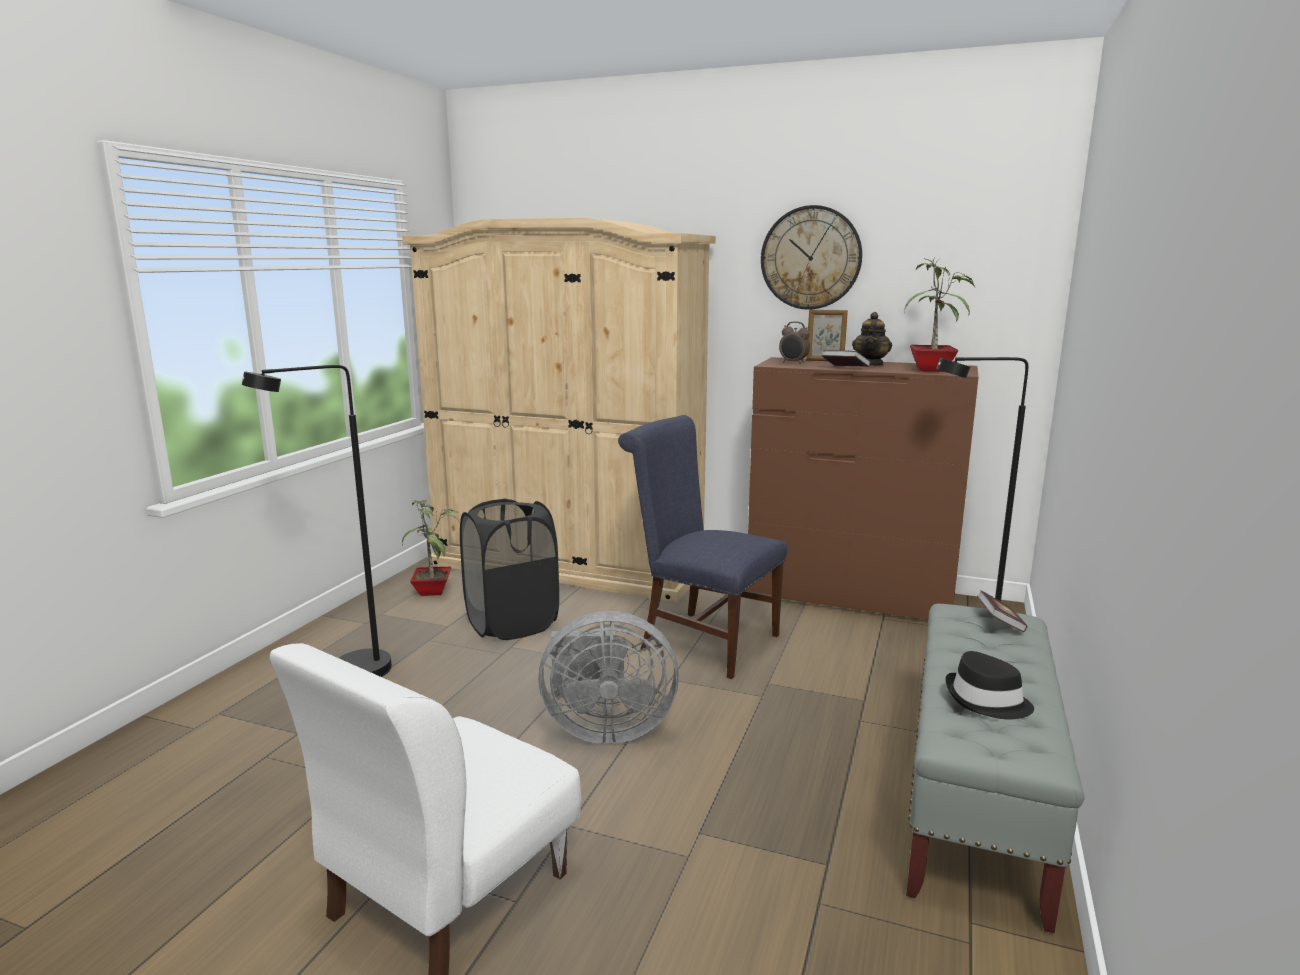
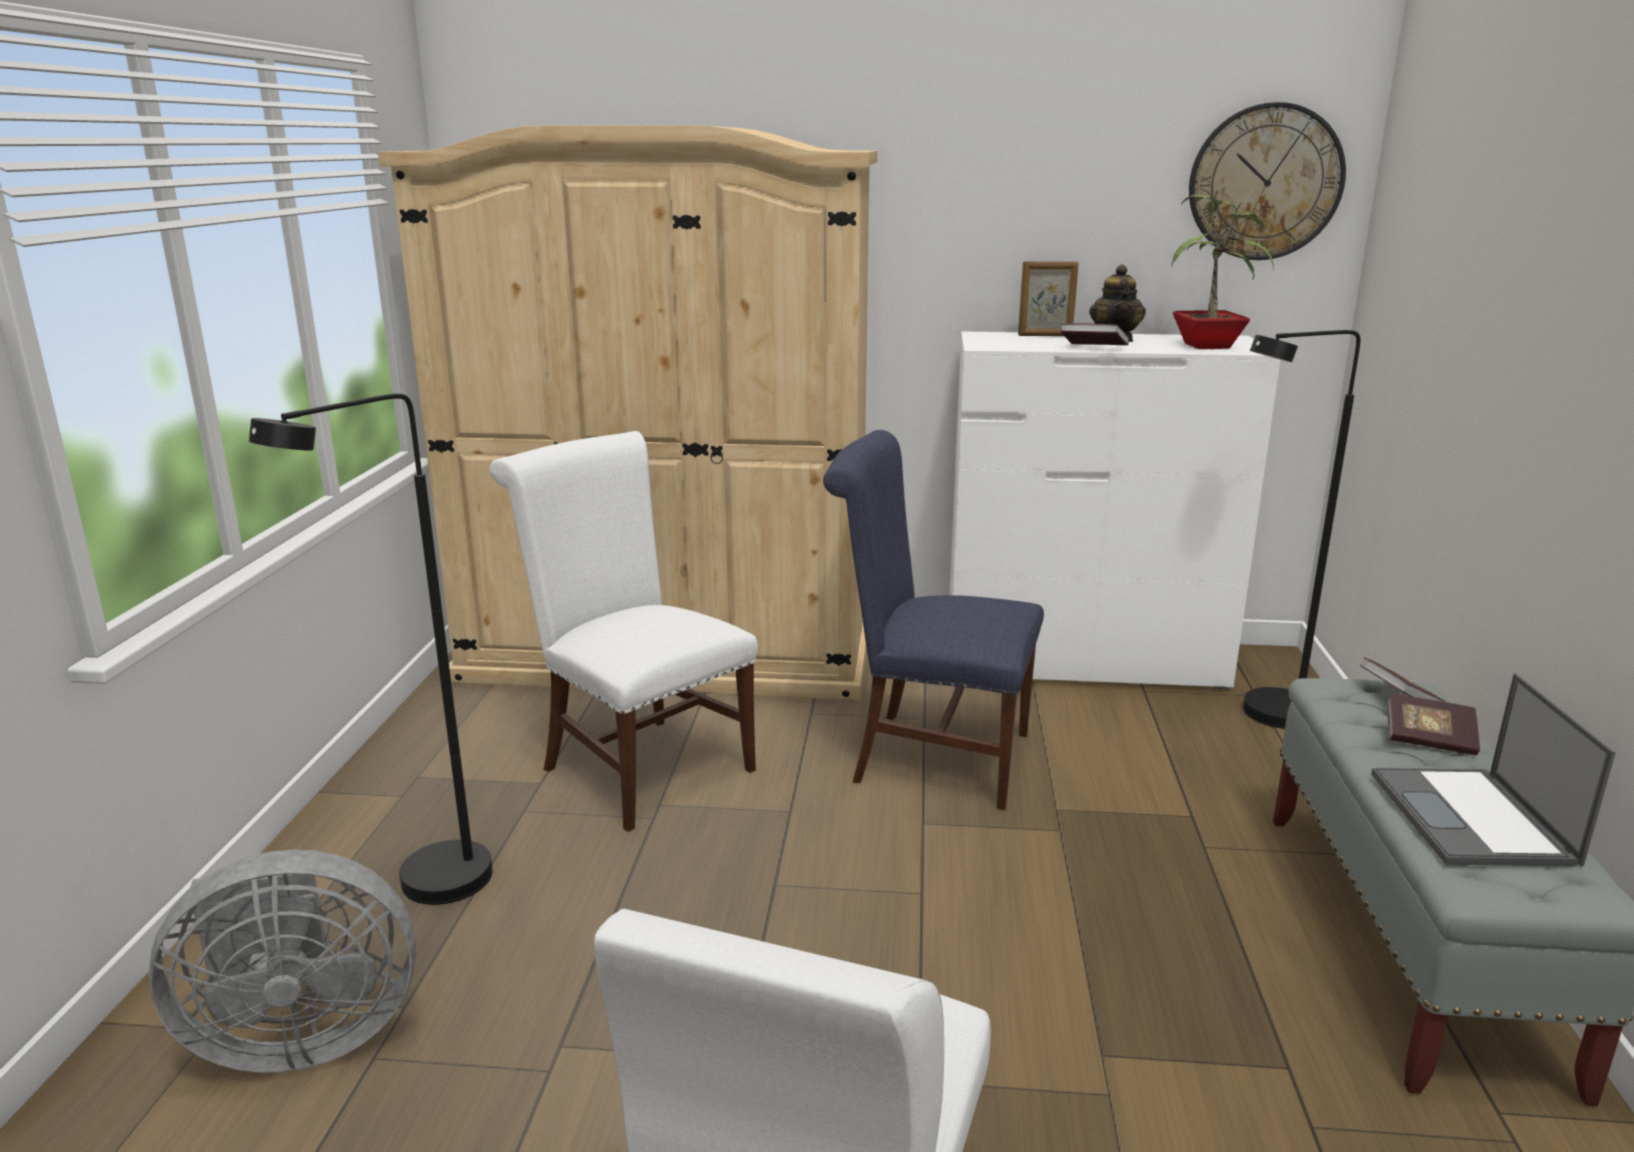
camera: 15 degrees left, 5 degrees up
(434, 591) = (483, 726): potted plant -> none
(512, 623) = (639, 765): black laundry basket -> white chair
(604, 729) = (878, 917): grey fan -> grey fan (300, 1037)
(793, 363) = (1010, 341): alarm clock -> none
(811, 258) = (1018, 184): wall clock -> wall clock (1265, 182)
(849, 596) = (1082, 662): brown dresser -> white dresser
(987, 701) = (1473, 819): black hat -> laptop
(999, 650) = (1428, 740): none -> book

